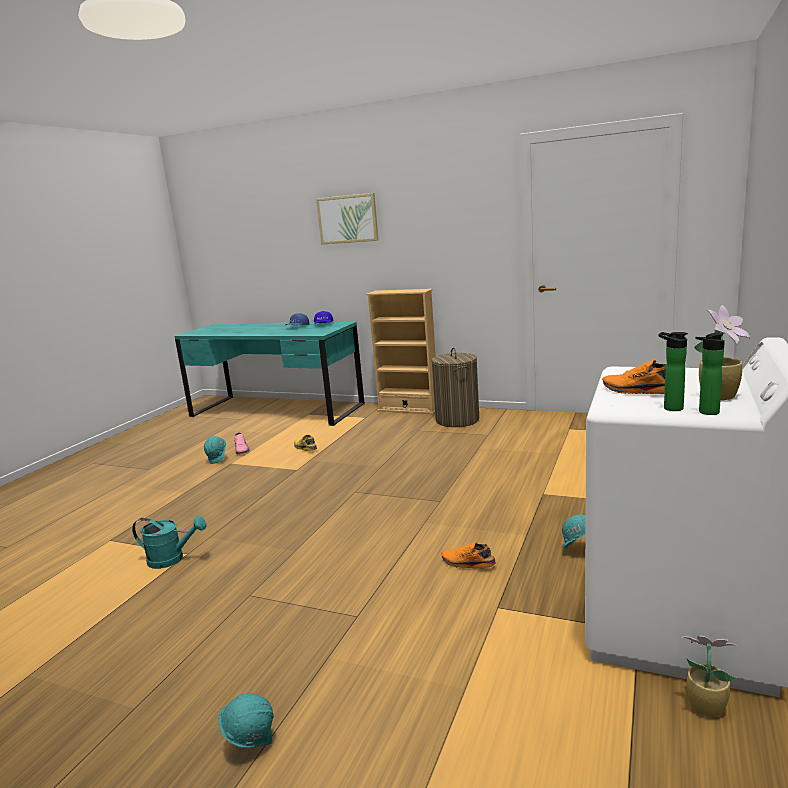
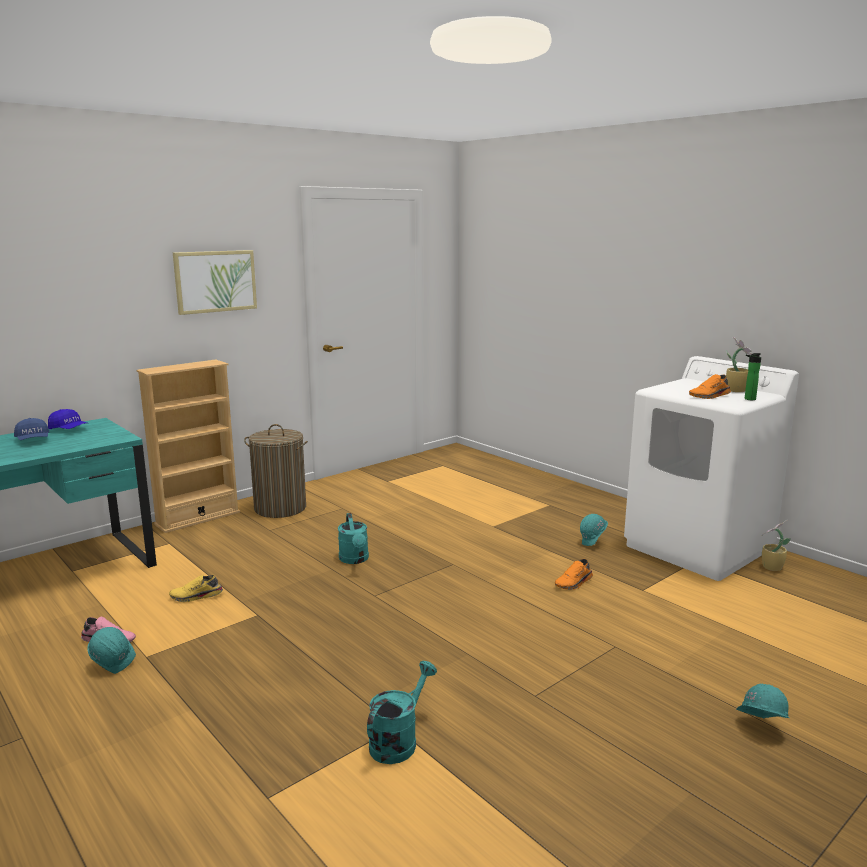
camera: 65 degrees left, 0 degrees up
(347, 219) = (83, 270): picture -> picture (215, 281)
(404, 468) = (355, 560): none -> turquoise watering can
(706, 412) = (763, 397): bottle -> none

